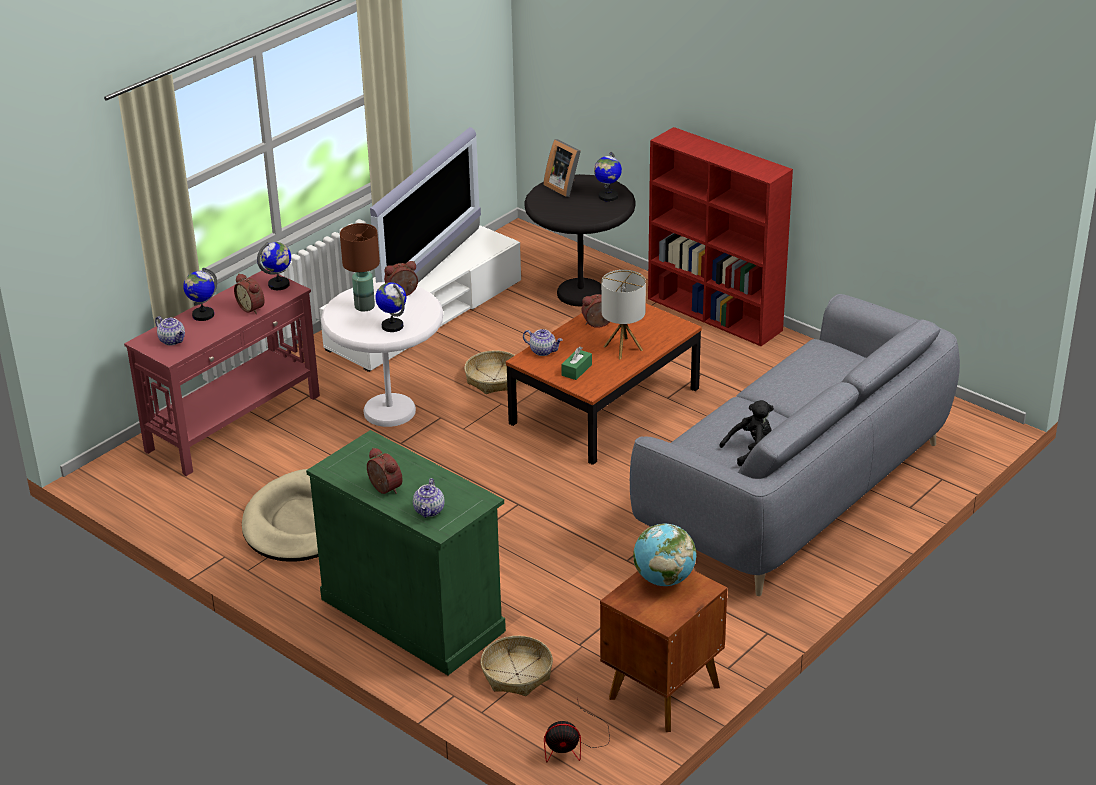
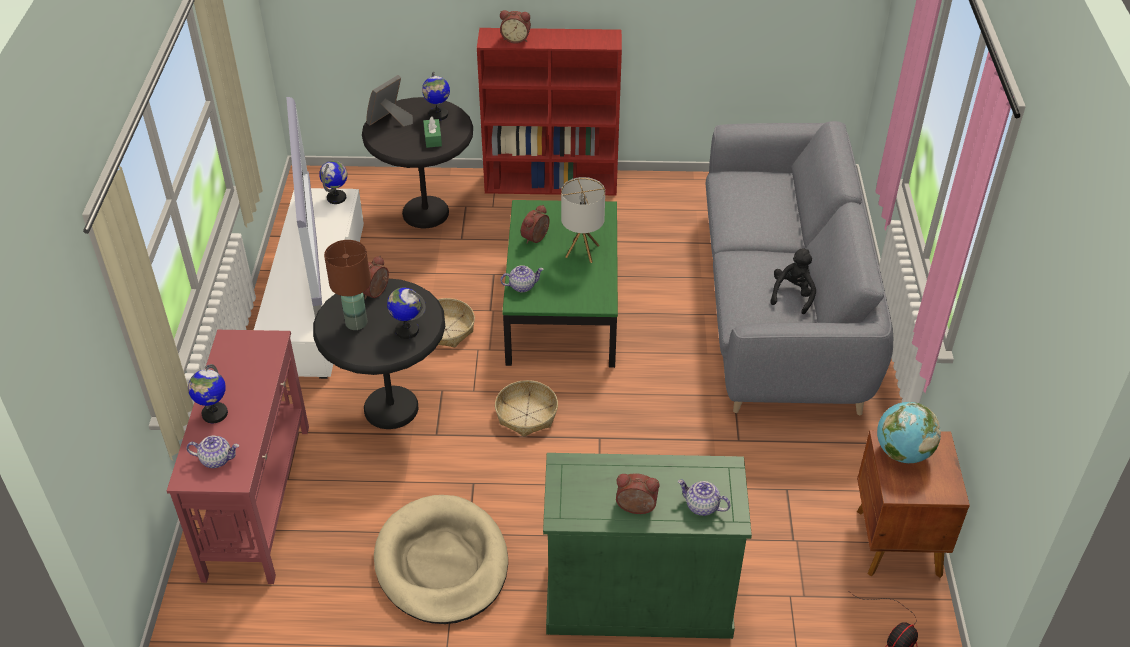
camera: 40 degrees left, 10 degrees up
(252, 308) = (257, 380): alarm clock -> alarm clock (516, 39)
(279, 285) = (253, 341): globe -> globe (337, 198)
(389, 411) = (391, 408): white side table -> black side table
(429, 511) = (701, 506): teapot -> teapot turned 150 degrees clockwise
(516, 674) = (781, 600): basket -> basket (526, 415)
(564, 187) = (390, 121): picture frame -> picture frame turned 120 degrees clockwise
(576, 370) = (570, 290): green tissue box -> green tissue box (433, 138)
(605, 406) = (563, 308): brown coffee table -> green coffee table

